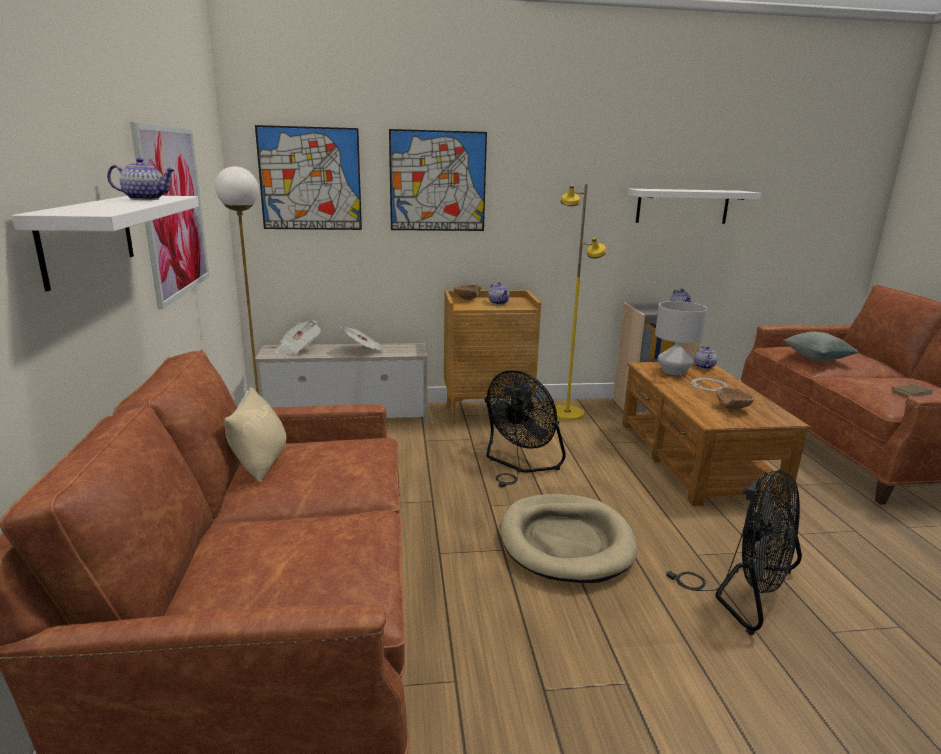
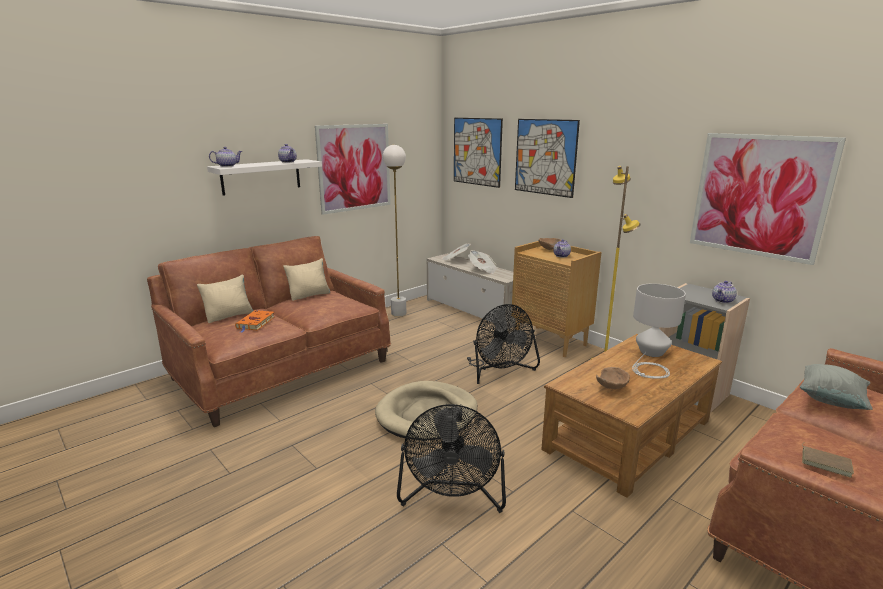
camera: 55 degrees right, 0 degrees up
(219, 563) = (229, 316): none -> beige pillow
(319, 541) = (255, 323): none -> orange book
(515, 462) = (497, 371): black fan -> black fan turned 60 degrees clockwise
(682, 206) = (759, 196): white shelf -> picture
(703, 366) = (695, 361): teapot -> teapot (227, 166)

